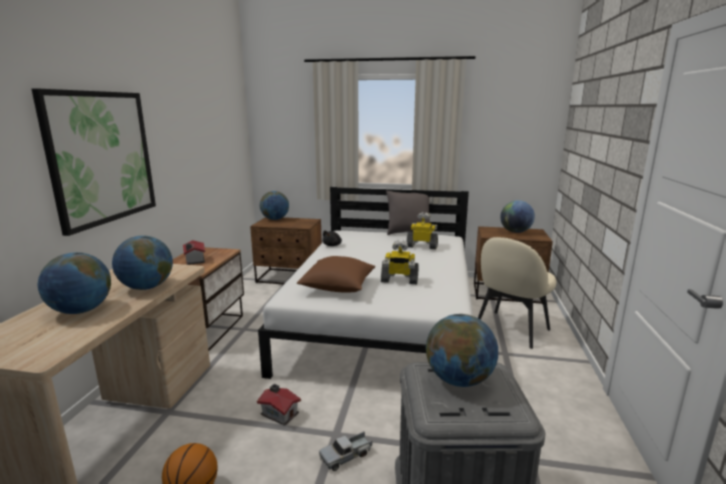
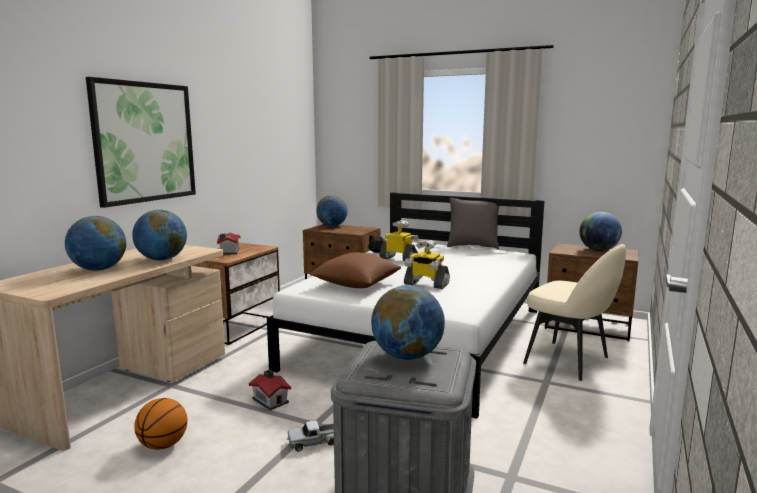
camera: 15 degrees right, 5 degrees down
(422, 246) = (477, 258): toy robot -> toy robot (399, 259)
(510, 330) = (568, 361): beige chair -> beige chair turned 105 degrees counterclockwise

